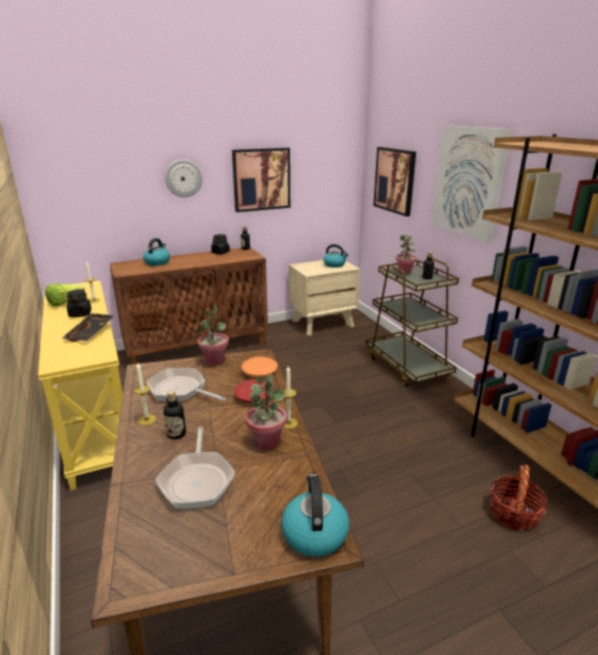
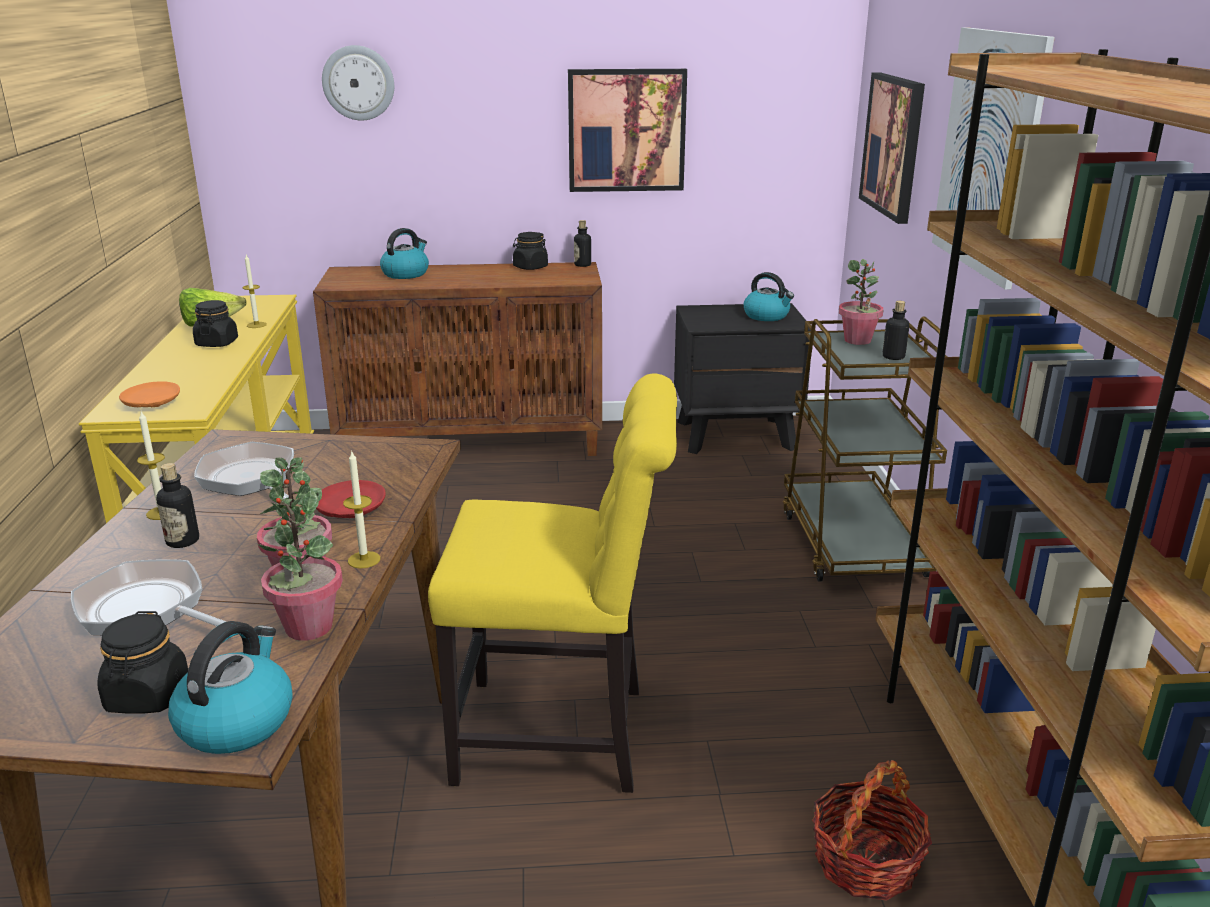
camera: 20 degrees right, 0 degrees up
(91, 333) = (205, 374): black tray -> none
(183, 178) = (471, 120): wall clock -> wall clock (358, 83)
(197, 480) = (148, 610): frying pan -> frying pan turned 105 degrees clockwise
(214, 361) = (346, 445): potted plant -> potted plant (308, 627)
(249, 532) = (148, 696): none -> black jar
(259, 372) = (399, 474): orange plate -> orange plate (151, 404)
(323, 323) = (736, 435): beige nightstand -> black nightstand
(346, 489) = (562, 736): none -> yellow chair

